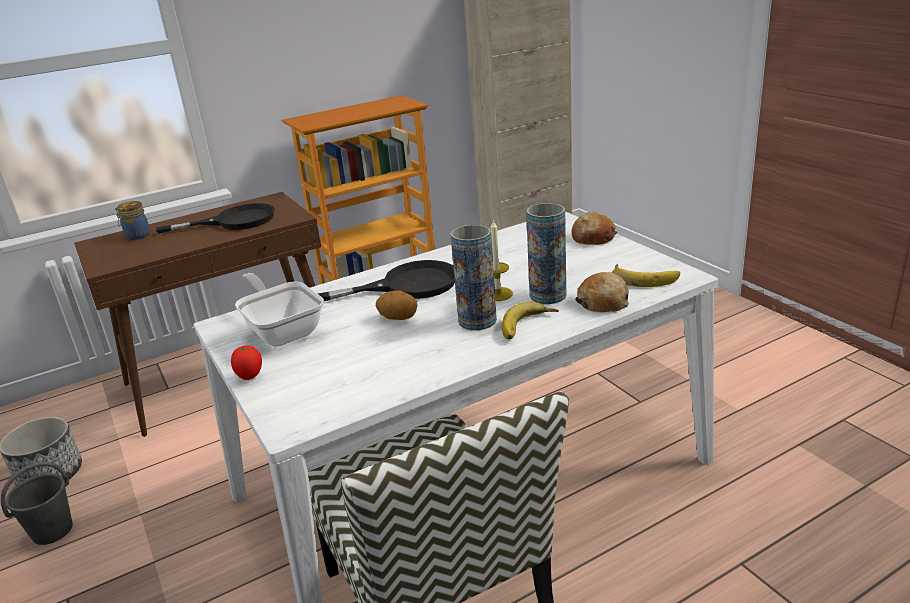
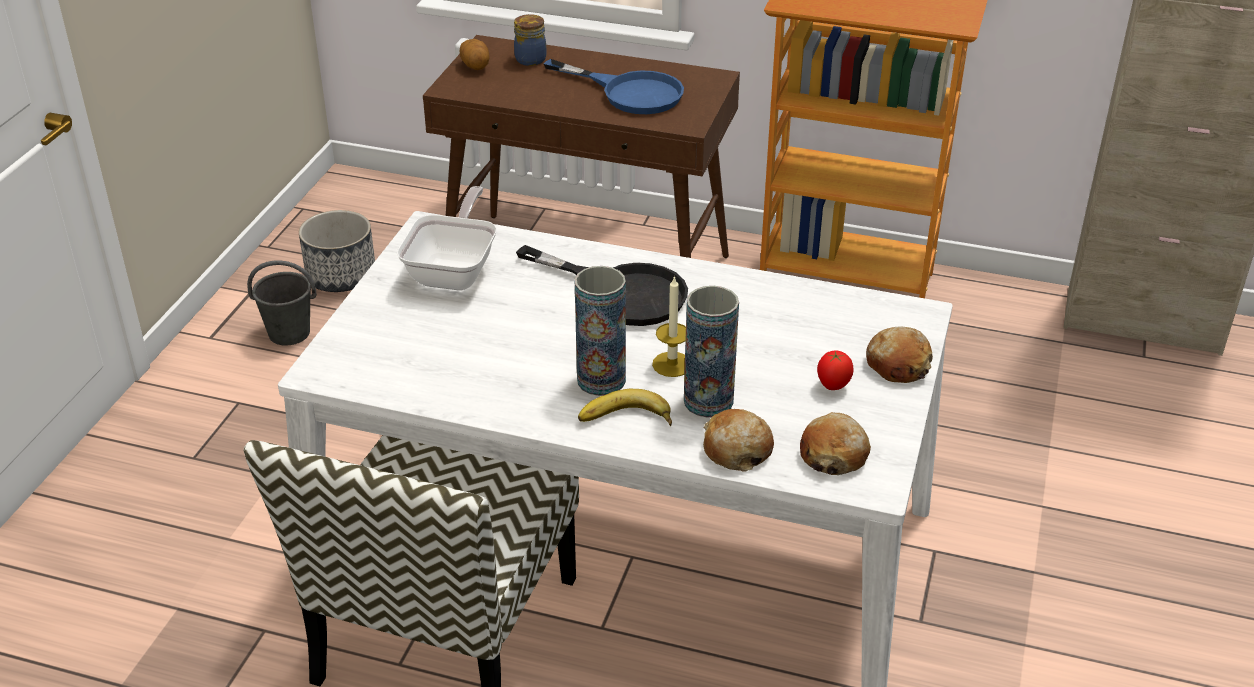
camera: 45 degrees right, 10 degrees up
(234, 221) = (630, 92): black frying pan -> blue frying pan
(249, 377) = (366, 302): tomato -> tomato (832, 386)
(398, 318) = (552, 326): potato -> potato (475, 67)
(644, 278) = (833, 454): banana -> bread

